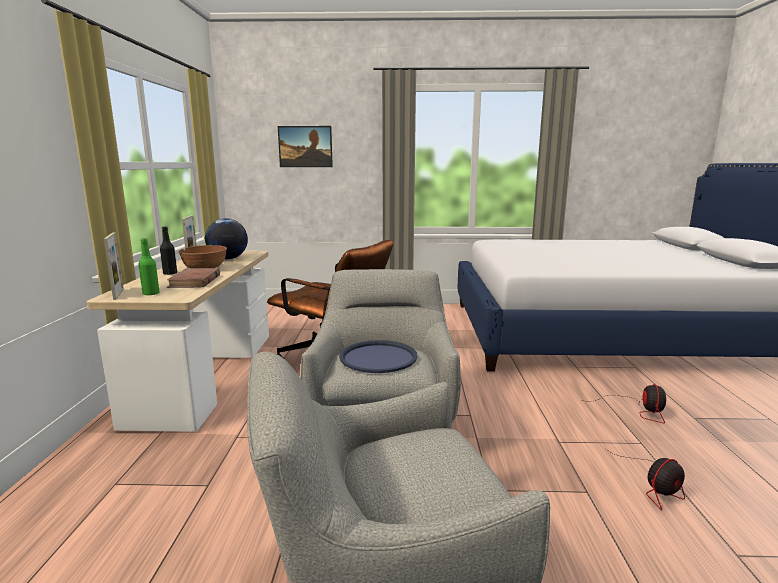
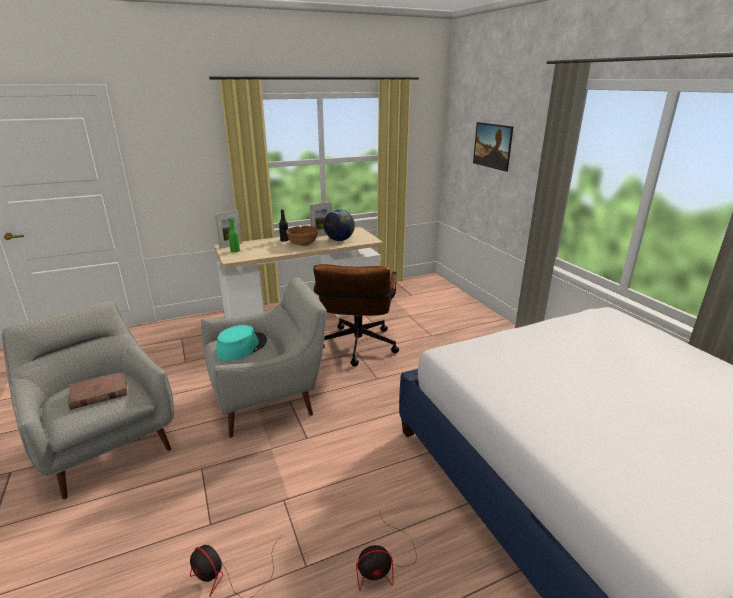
camera: 65 degrees right, 10 degrees up
(195, 281) = (269, 251): brown book -> brown book (98, 393)
(378, 357) = (242, 347): blue tray -> turquoise hat

